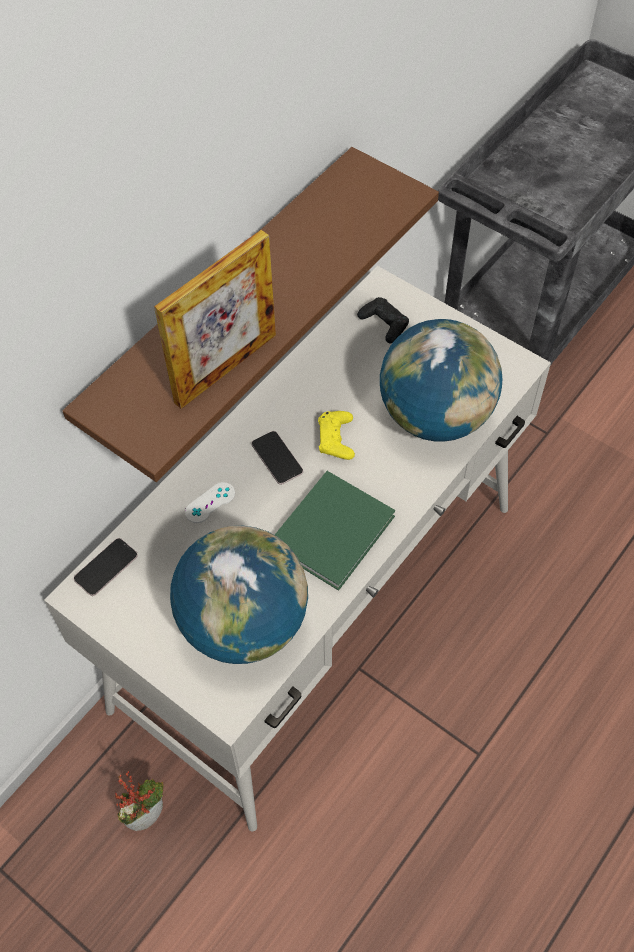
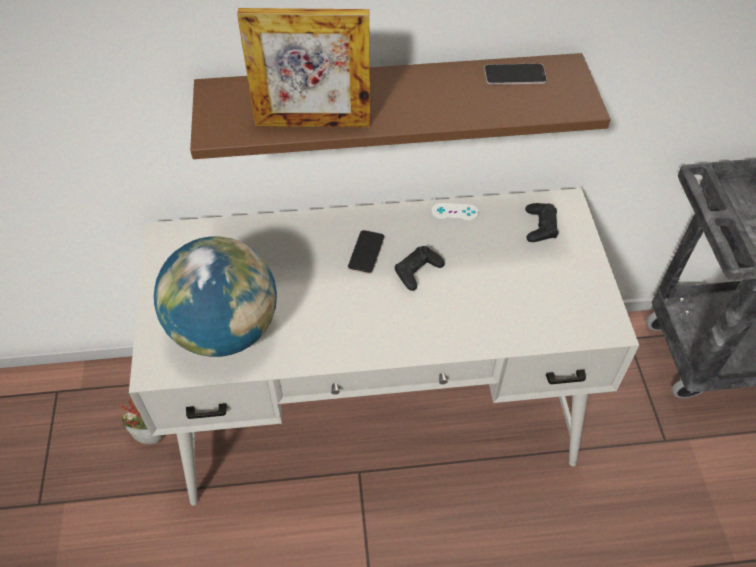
camera: 45 degrees right, 5 degrees down
(106, 567) = (195, 232): phone -> phone (515, 75)
(210, 503) = (294, 245): white game controller -> white game controller (455, 212)
(334, 529) = (347, 324): green book -> none
(336, 439) = (417, 271): yellow game controller -> black game controller
(435, 415) = (504, 311): globe -> none

